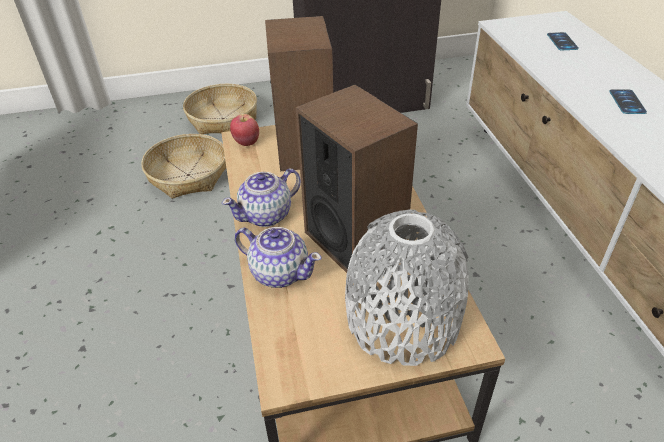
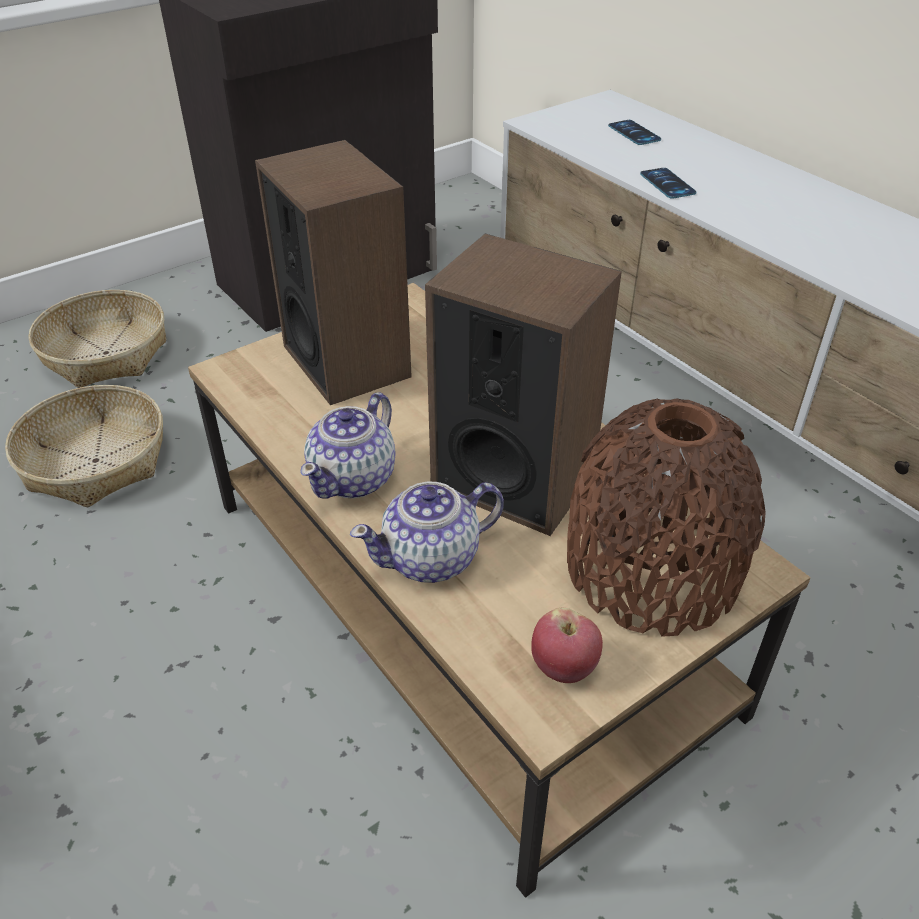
camera: 25 degrees left, 0 degrees up
(246, 142) = (244, 373): apple -> apple (564, 668)
(279, 272) = (432, 558): teapot -> teapot turned 150 degrees clockwise
(403, 319) = (652, 569): grey vase -> brown vase
(627, 102) = (766, 200): phone -> phone (667, 184)

